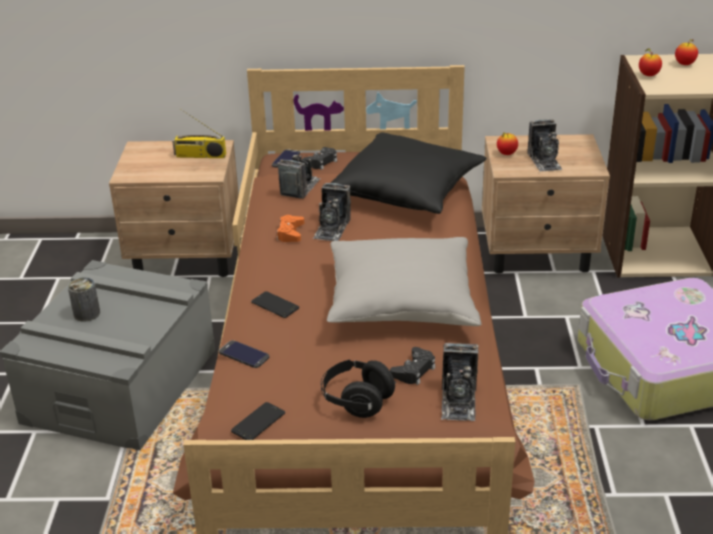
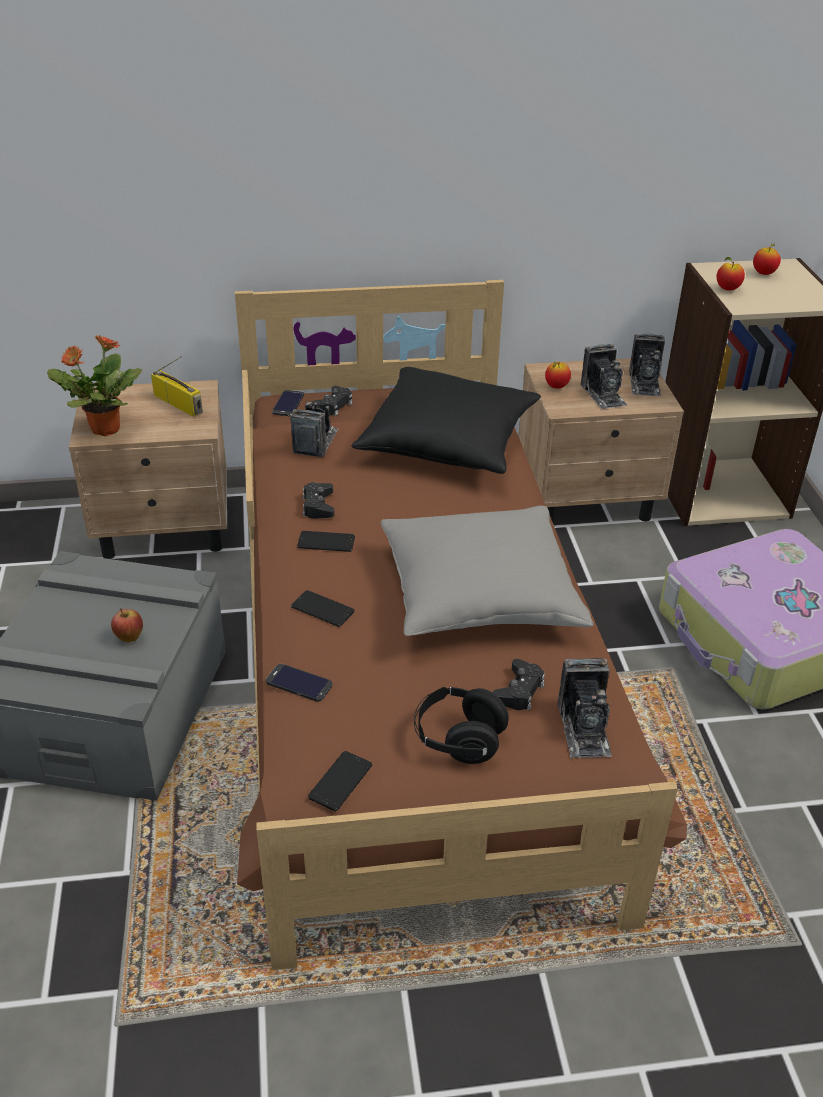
camera: 10 degrees left, 5 degrees up
(87, 313) = (68, 628): can -> none
(131, 323) = (129, 638): none -> apple
(138, 171) = (104, 429): none -> potted plant
(200, 156) = (179, 404): radio -> radio turned 135 degrees counterclockwise
(290, 233) = (318, 506): orange game controller -> black game controller
(290, 259) = (326, 542): none -> phone
(332, 228) = (369, 496): camera -> camera (644, 383)

